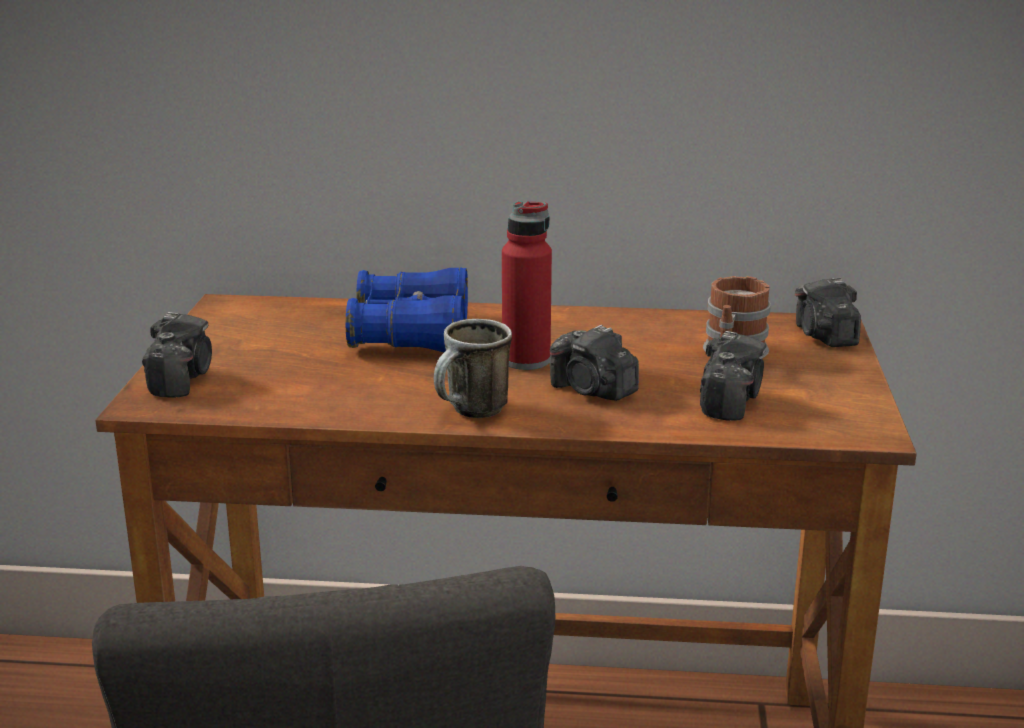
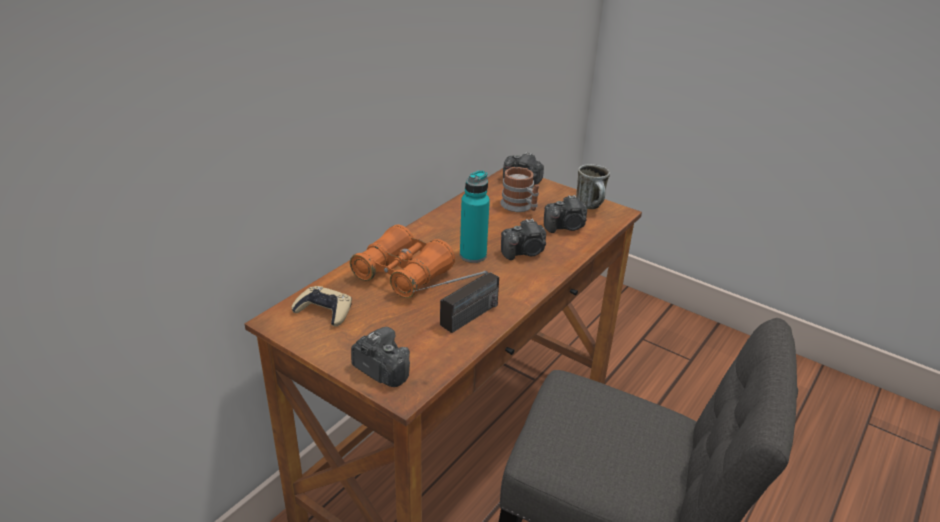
camera: 60 degrees left, 10 degrees up
(272, 319) = (324, 311): none -> beige game controller
(334, 394) = (458, 323): none -> radio
(411, 334) = (402, 274): blue binoculars -> orange binoculars
(473, 413) = (520, 291): mug -> mug (592, 207)
(526, 360) = (473, 255): red bottle -> turquoise bottle
(729, 401) = (566, 227): camera -> camera turned 120 degrees clockwise

